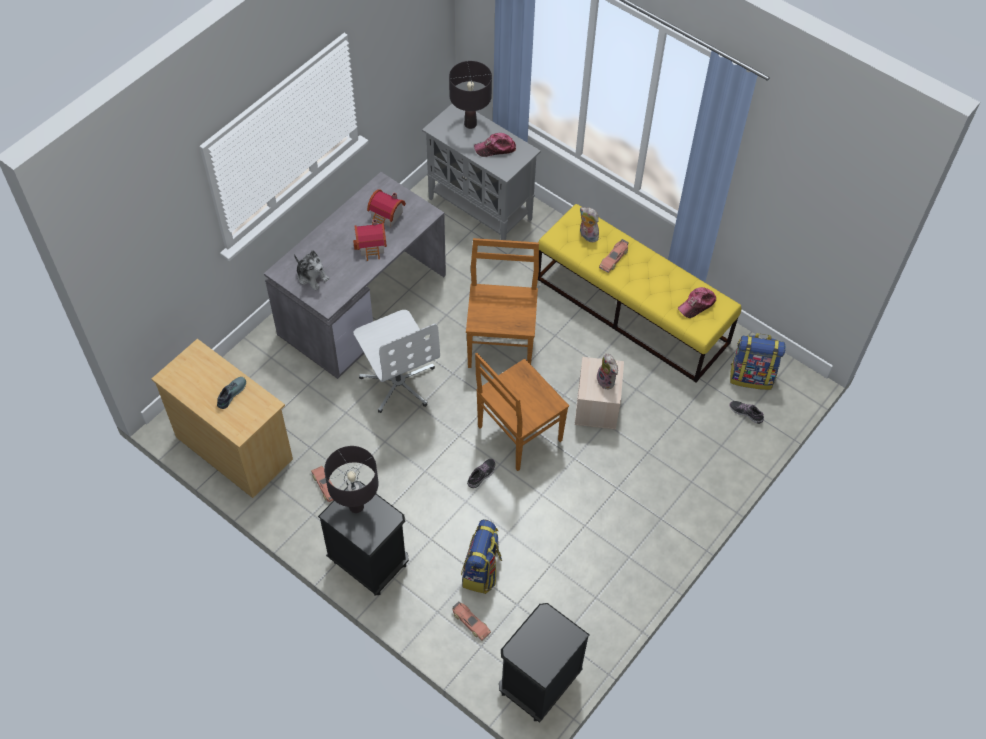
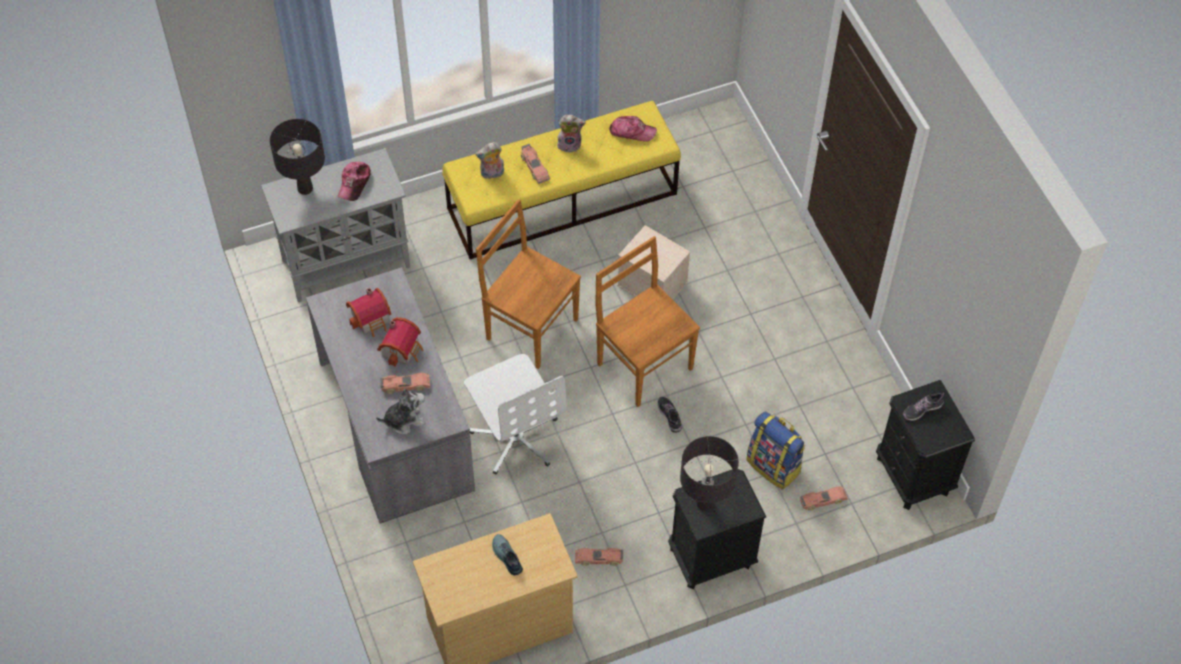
camera: 60 degrees left, 0 degrees up
(342, 263) = (405, 385): none -> toy car
(399, 382) = (516, 437): white office chair -> white office chair turned 60 degrees clockwise
(517, 434) = (643, 364): brown chair -> brown chair turned 150 degrees clockwise
(607, 381) = (659, 249): plush toy -> plush toy (570, 144)
(697, 305) = (632, 131): cap -> cap turned 75 degrees counterclockwise
(746, 413) = (733, 174): shoe -> shoe (922, 409)
(751, 376) = (697, 149): backpack -> none

